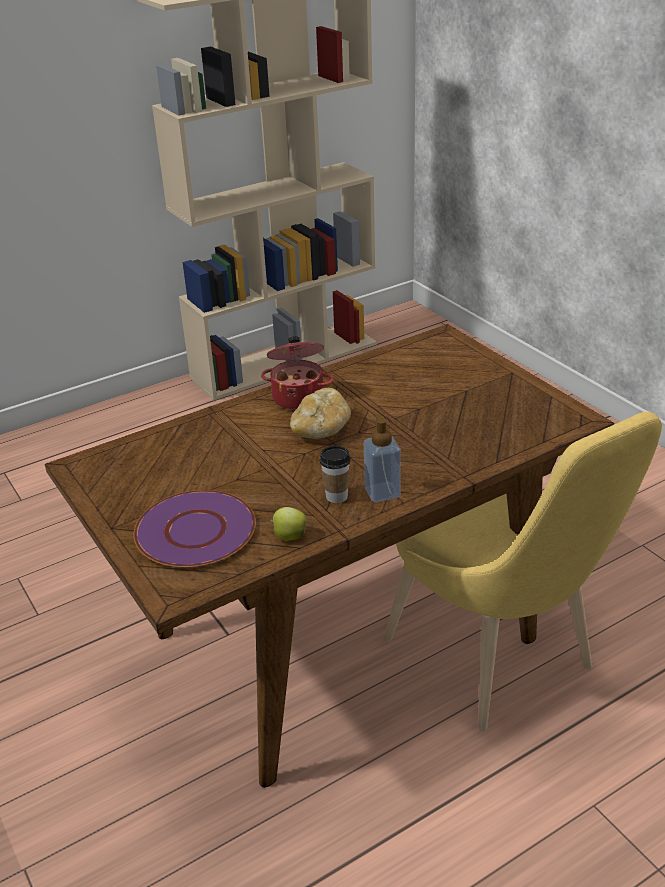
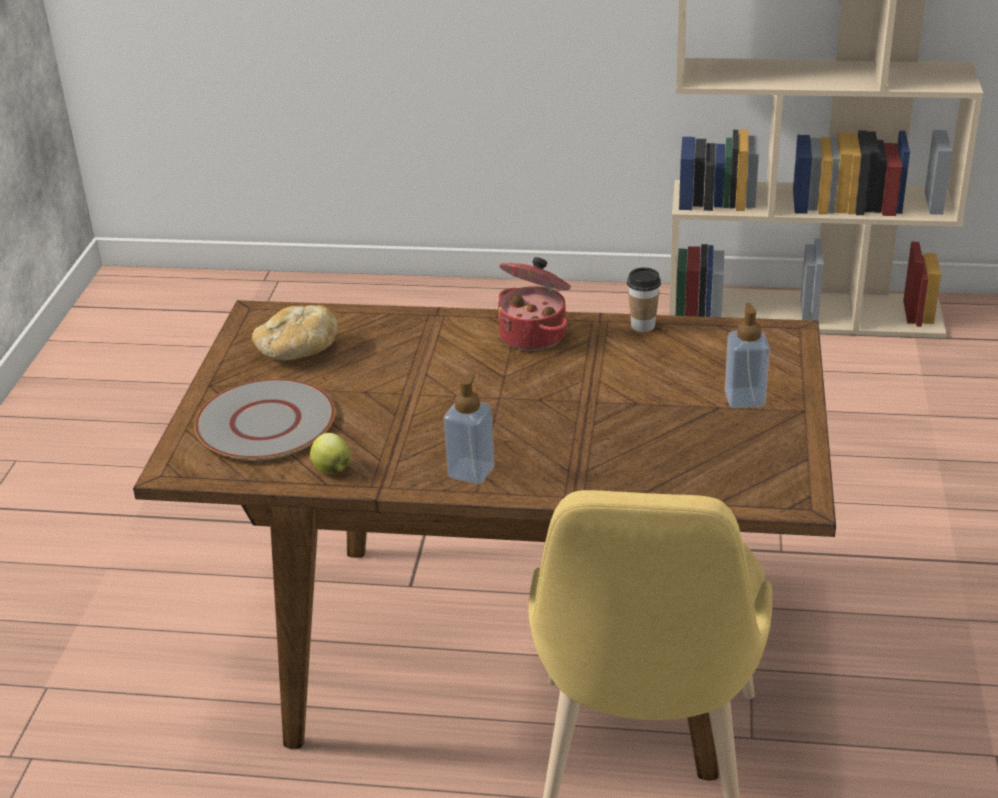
camera: 40 degrees right, 0 degrees up
(196, 531) = (266, 423): purple plate -> grey plate
(321, 429) = (506, 379): bread -> bread (297, 352)
(336, 496) = (424, 453): cup -> cup (643, 326)
(473, 380) = (744, 398): none -> soap dispenser

